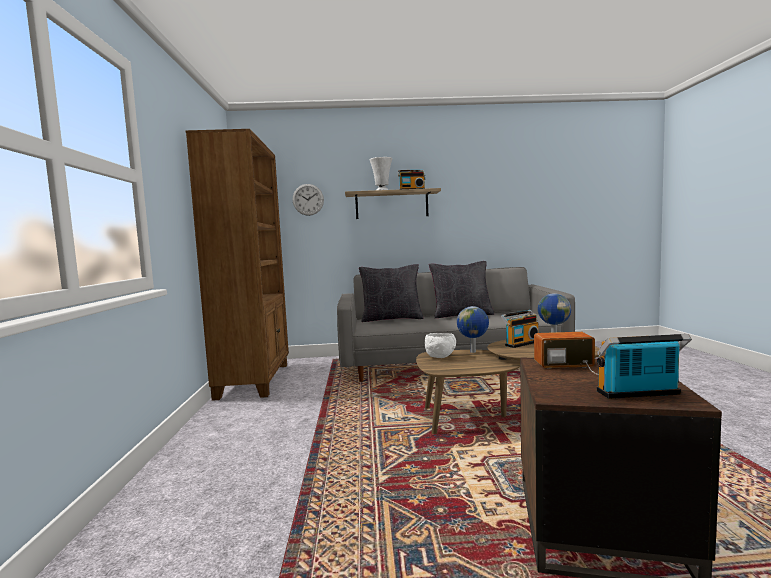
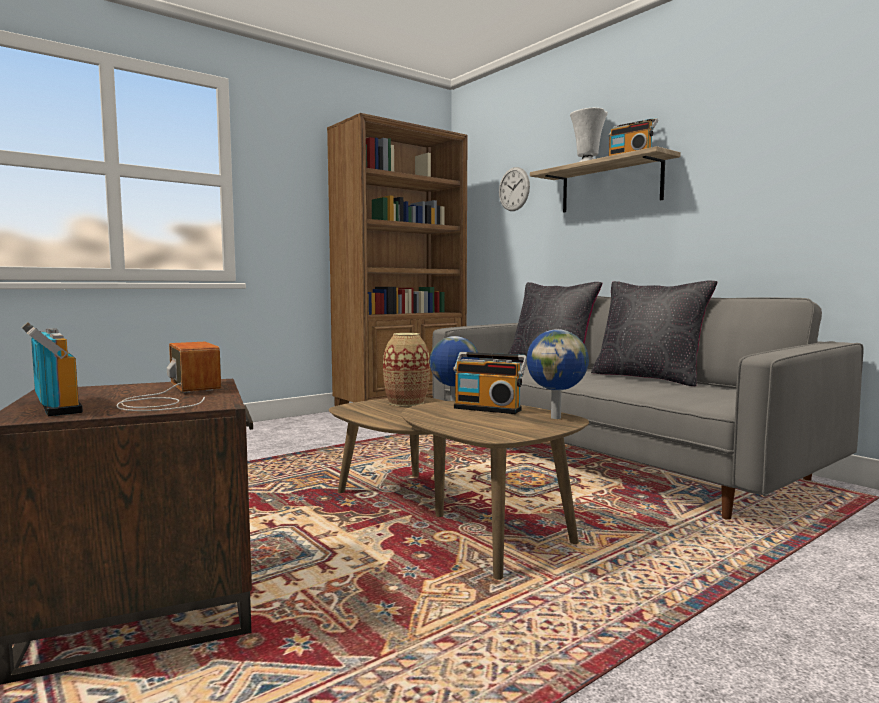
camera: 55 degrees right, 0 degrees up
(440, 357) = (406, 402): white bowl -> vase

